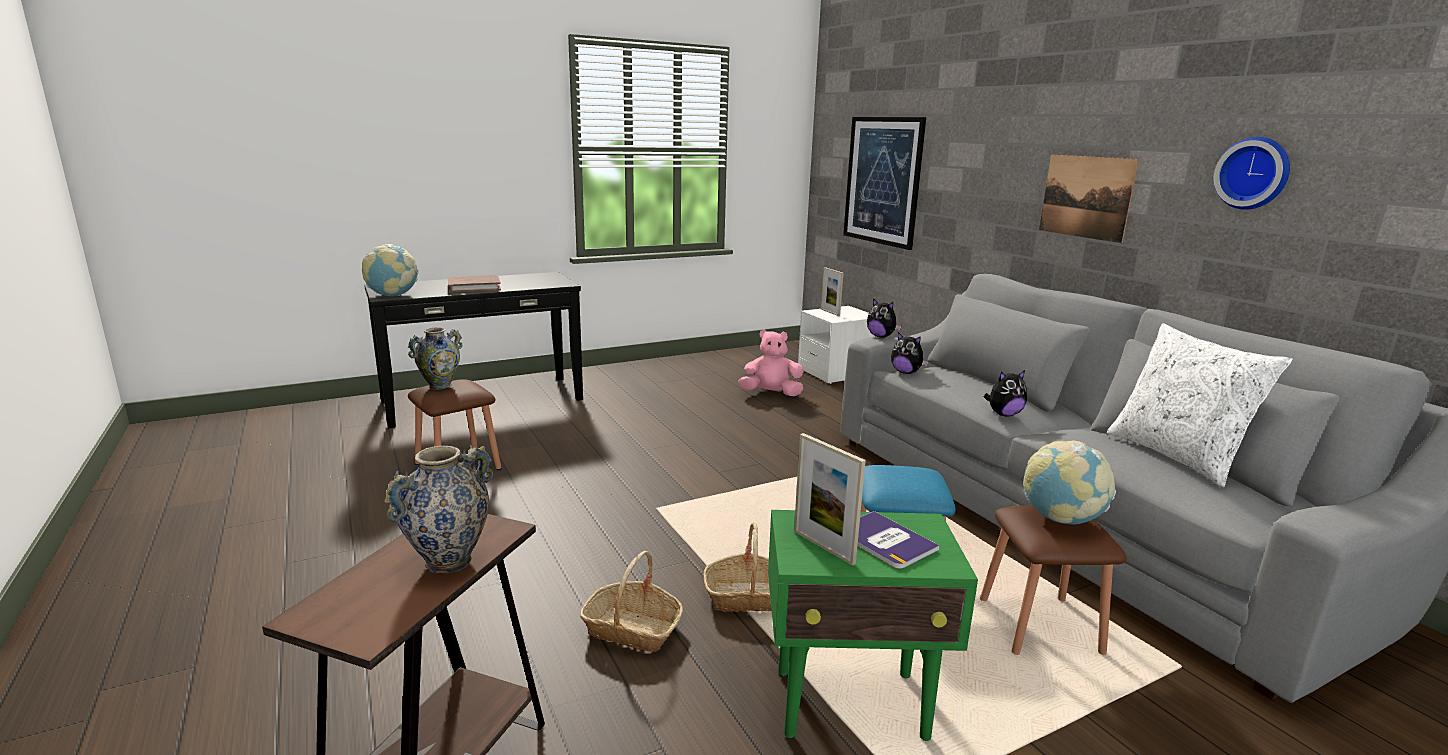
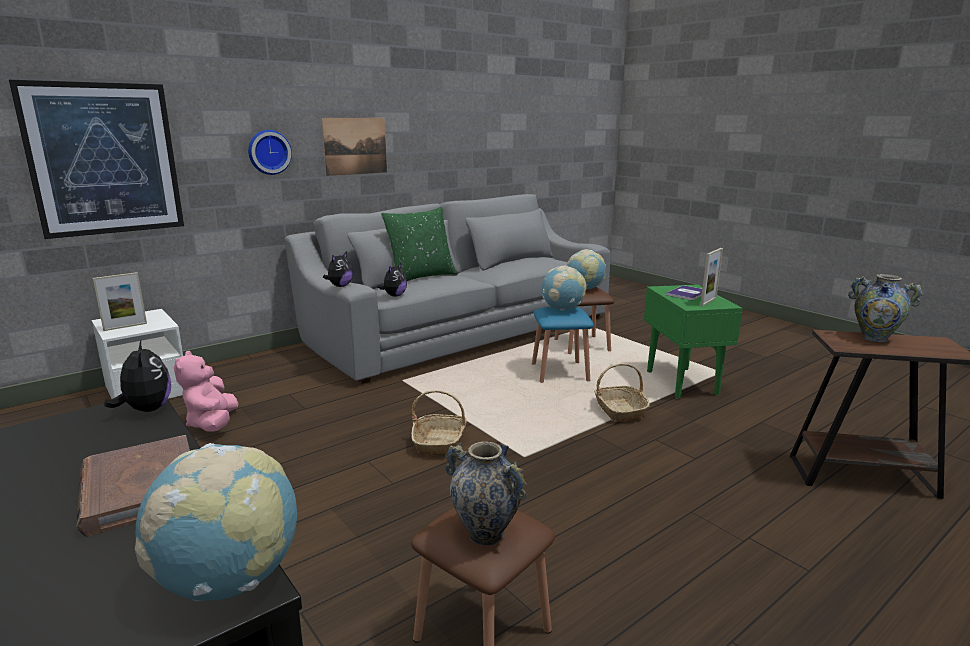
camera: 100 degrees left, 0 degrees up
(632, 629) = (686, 443): basket -> basket (440, 442)
(909, 476) = (562, 309): none -> globe
(986, 381) = (421, 276): none -> green pillow
(1003, 414) = (473, 280): plush toy -> plush toy (146, 409)
(1176, 456) = (523, 258): white pillow -> none
(1254, 173) = (441, 122): wall clock -> wall clock (268, 152)

